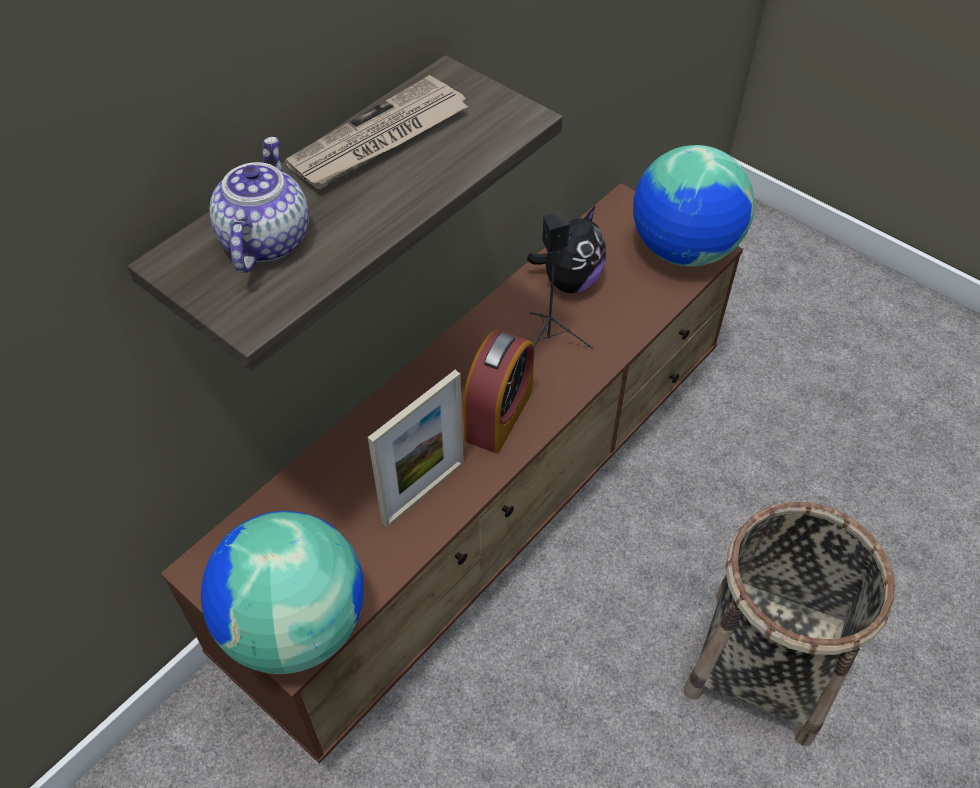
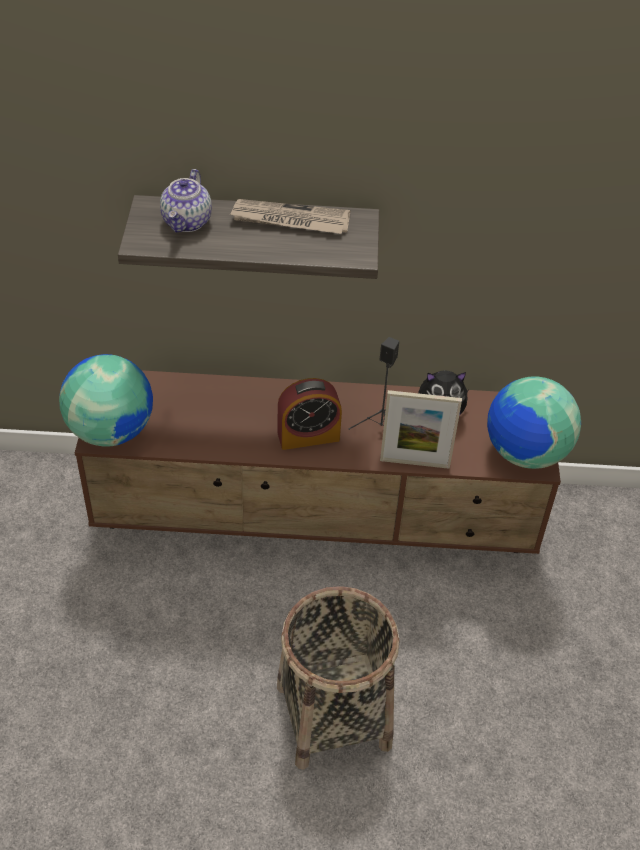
camera: 50 degrees right, 5 degrees down
(264, 239) = (187, 222): teapot -> teapot turned 135 degrees clockwise
(423, 493) = (228, 434): picture frame -> picture frame (414, 463)

